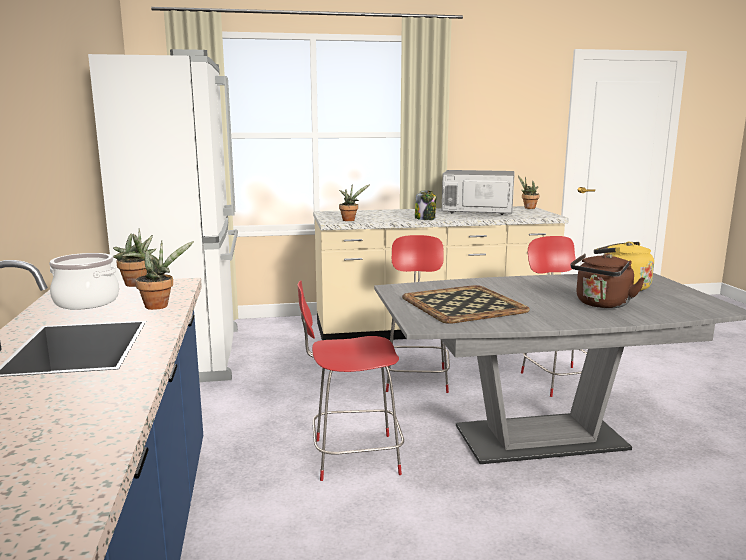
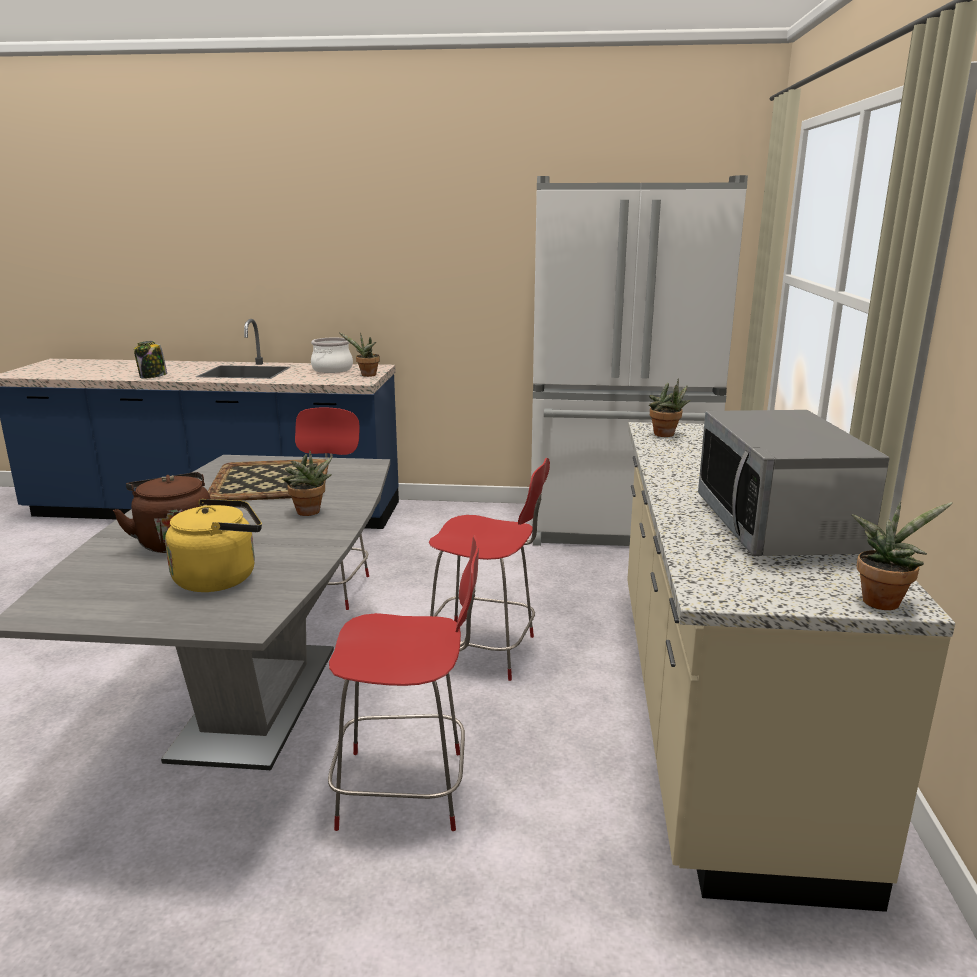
camera: 105 degrees right, 5 degrees up
(160, 305) = (301, 379): potted plant -> potted plant (309, 513)
(425, 219) = (673, 475): jar -> jar (153, 376)
(477, 212) = (777, 527): microwave -> microwave turned 150 degrees clockwise

